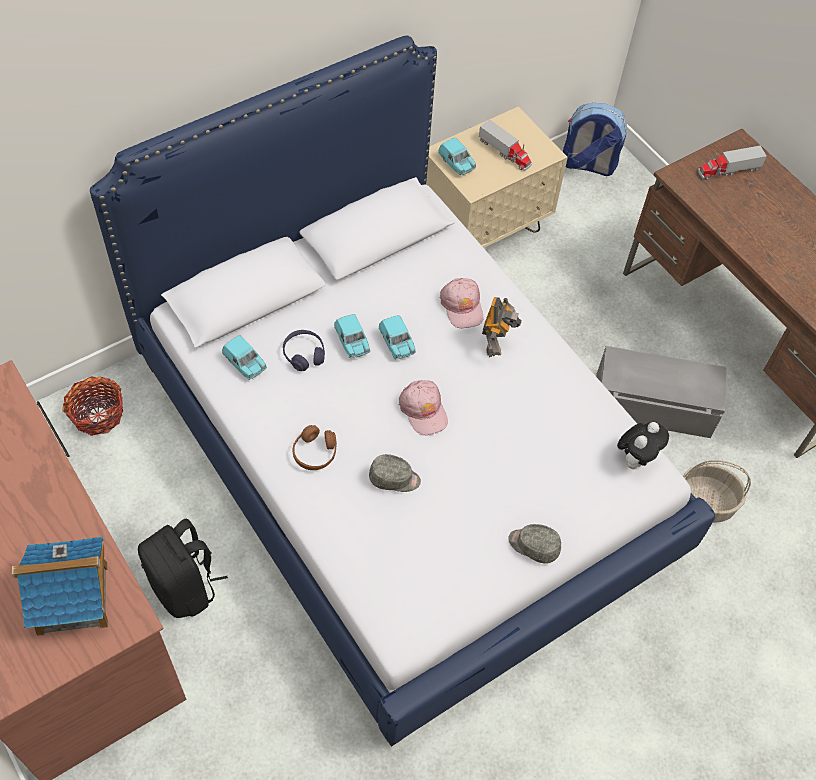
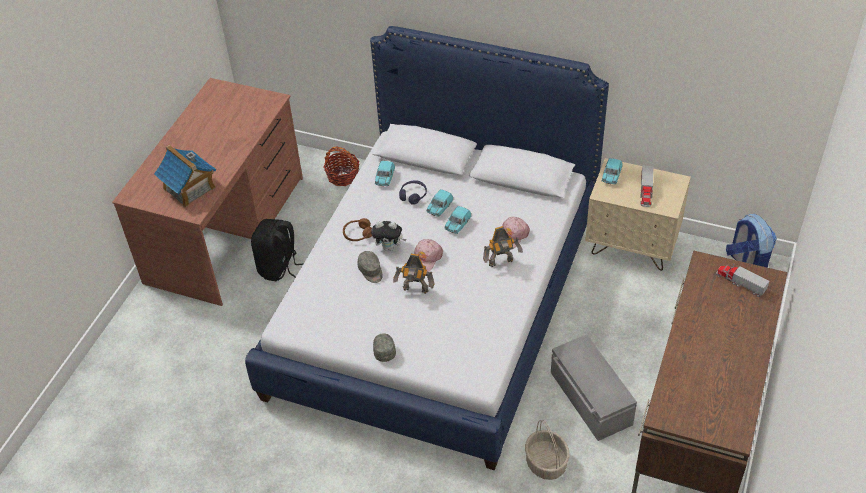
camera: 60 degrees right, 10 degrees down
(465, 453) = (415, 290): none -> toy robot
(636, 458) = (485, 364): plush toy -> plush toy (389, 247)

